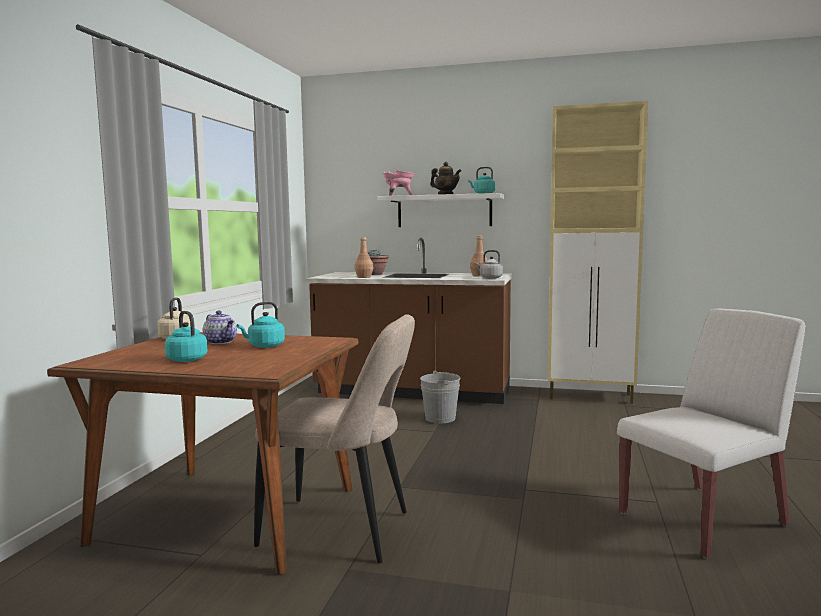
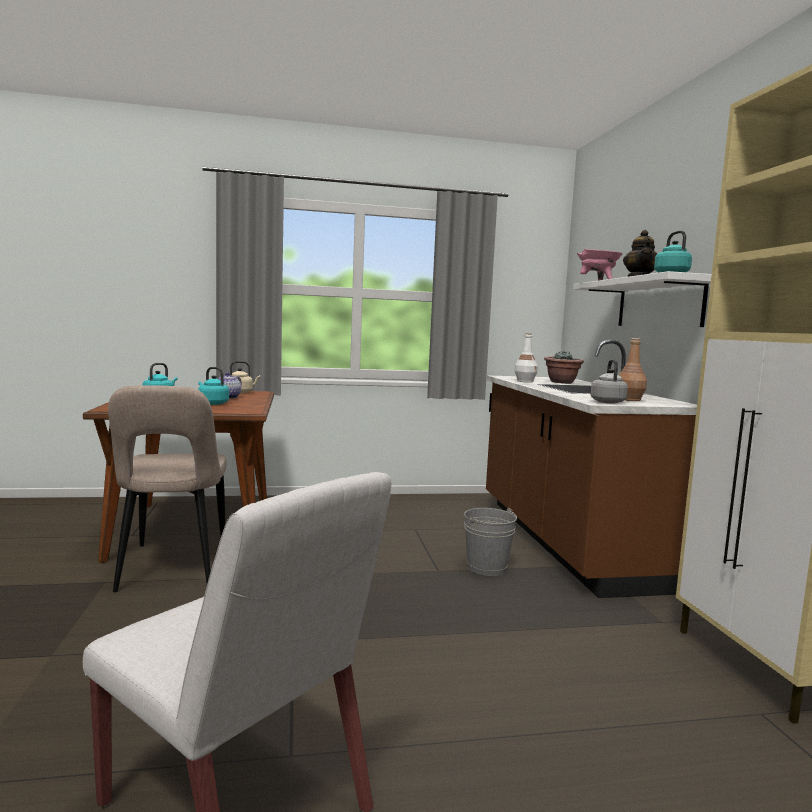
camera: 65 degrees right, 0 degrees up
(364, 277) = (525, 381): brown bottle -> white bottle

